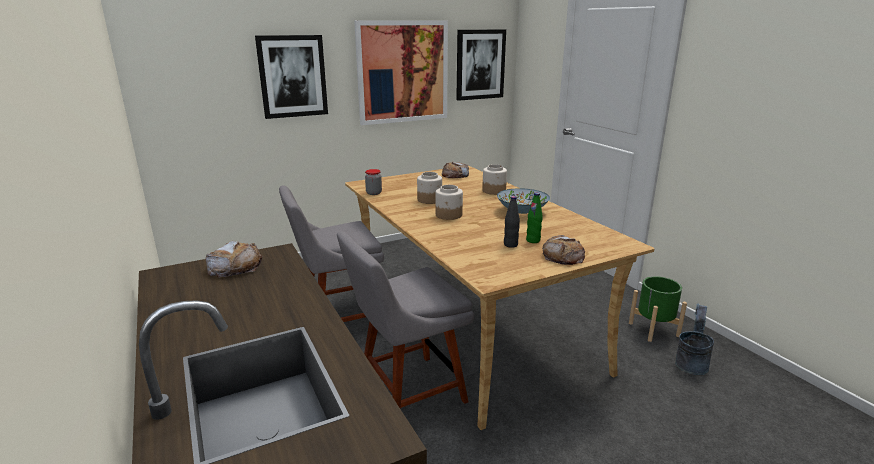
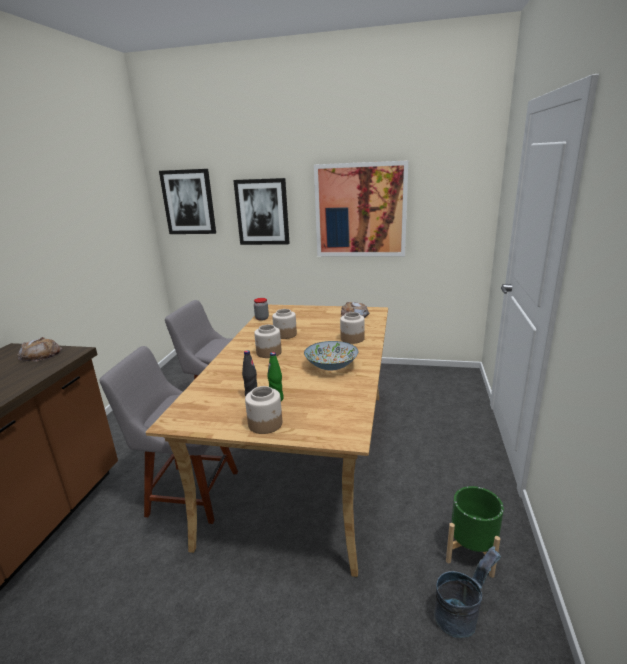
camera: 40 degrees right, 0 degrees up
(480, 64) = (449, 204): picture -> picture (188, 202)
(563, 256) = (265, 424): bread -> jar

